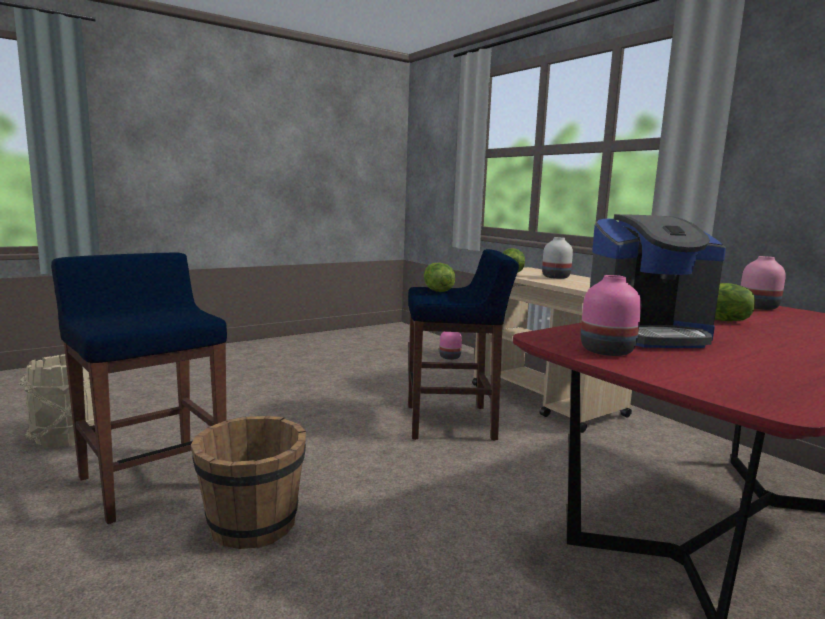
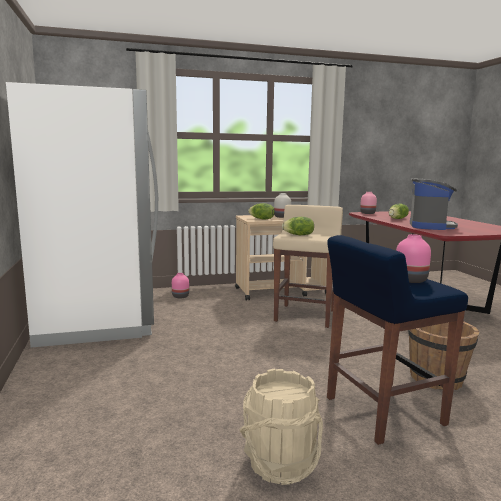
camera: 70 degrees left, 0 degrees up
(358, 342) = (100, 316): none -> white fridge
(452, 422) = (305, 315): blue stool -> beige stool
(608, 351) = (462, 231): pink vase -> pink vase (410, 280)

